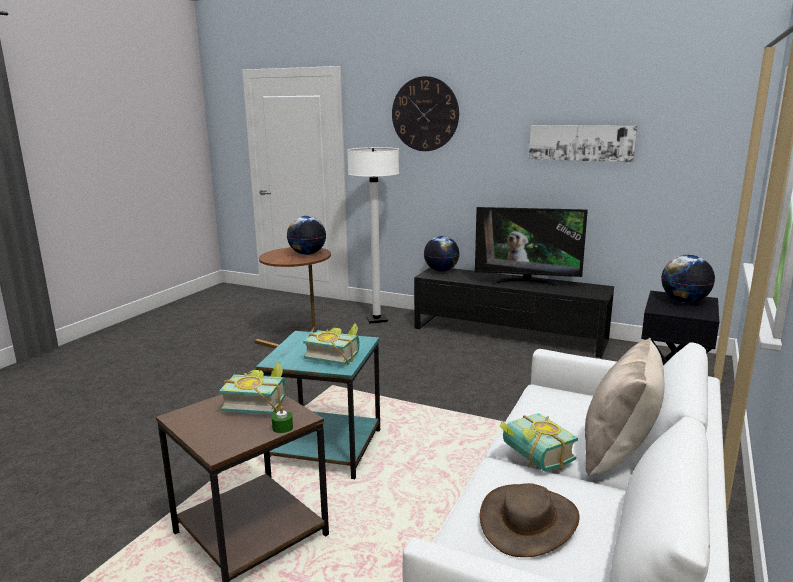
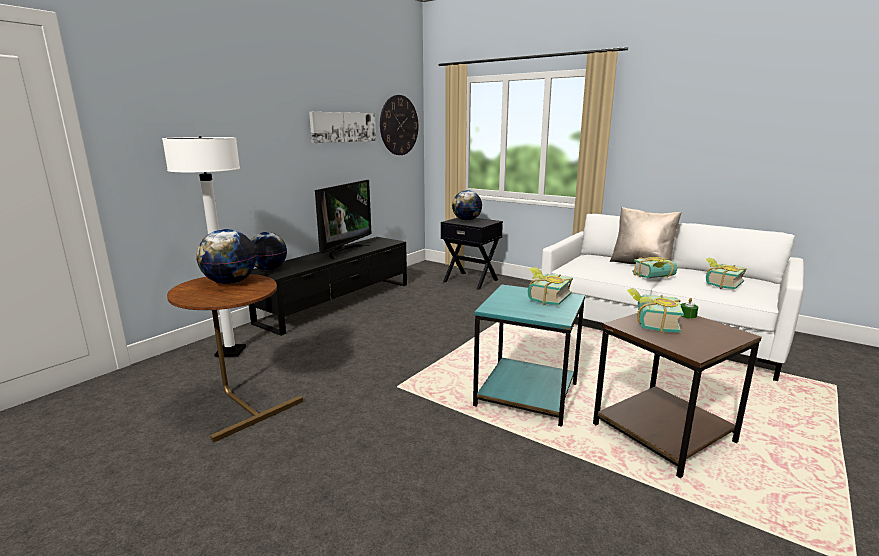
camera: 80 degrees left, 0 degrees up
(425, 114) = (207, 97): wall clock -> wall clock (399, 125)
(529, 521) = (719, 283): brown hat -> book

